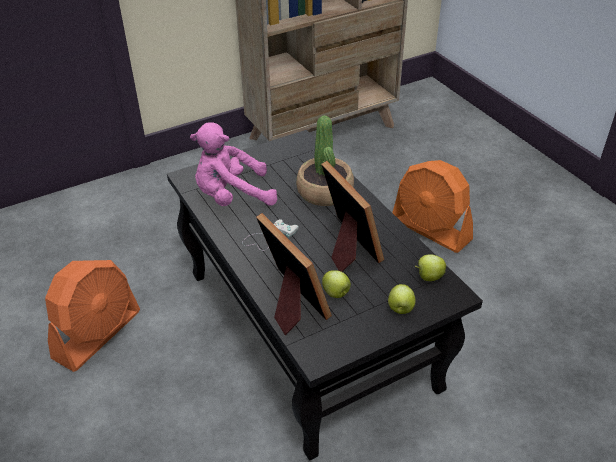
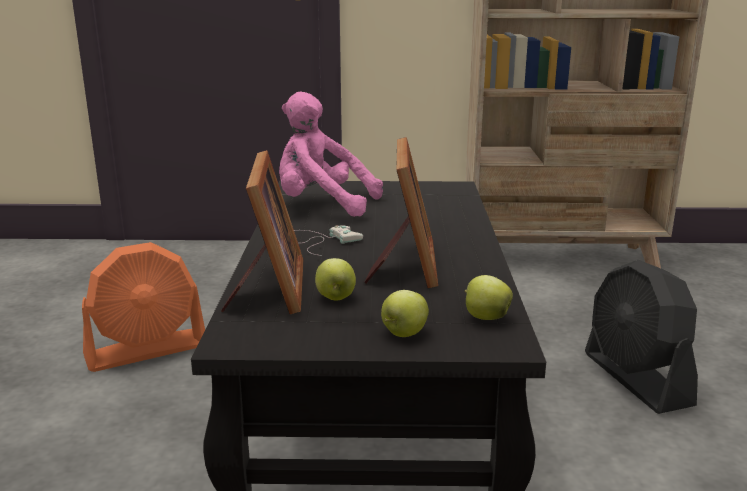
camera: 30 degrees right, 20 degrees down
(325, 191) = (435, 222): potted plant -> none
(431, 229) = (636, 379): orange fan -> black fan

